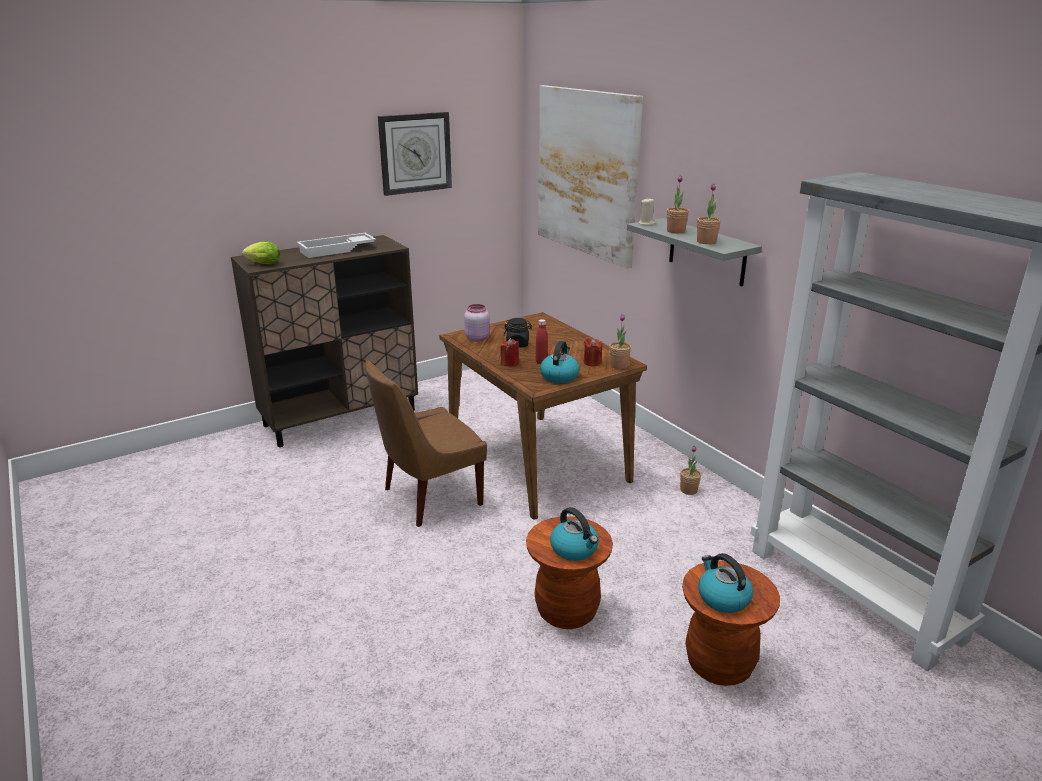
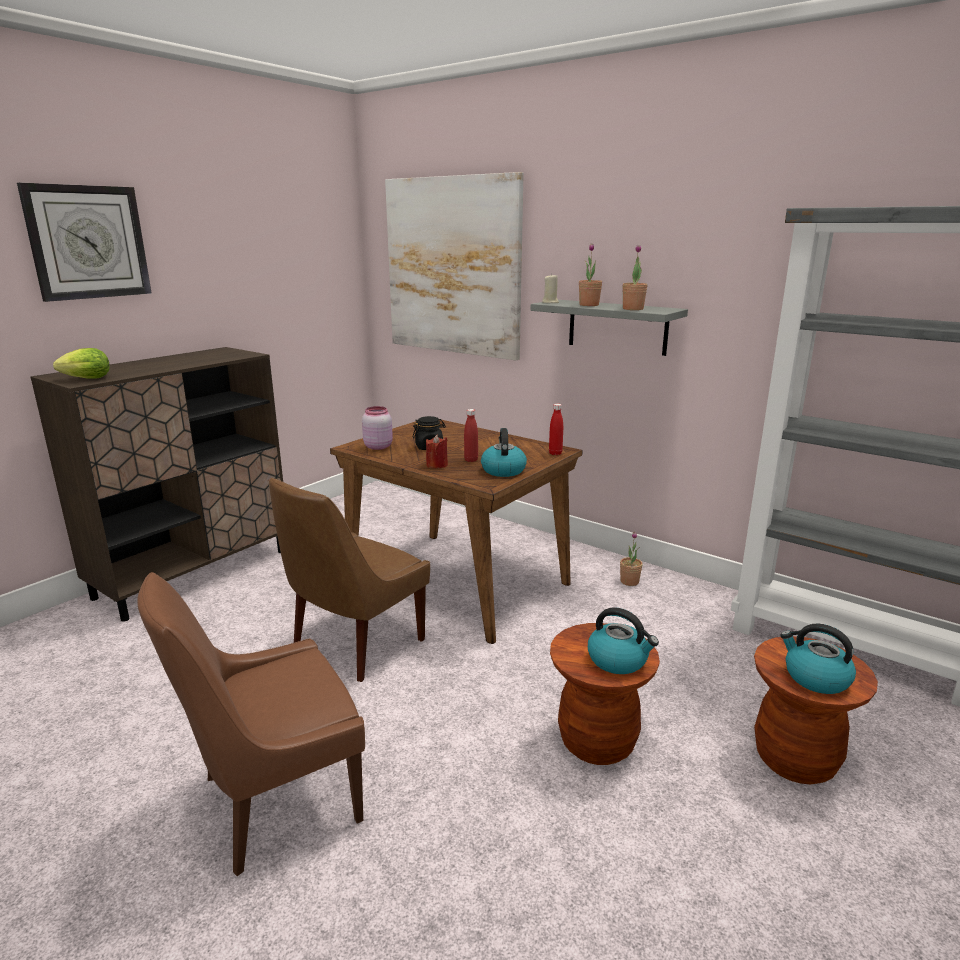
camera: 20 degrees left, 5 degrees down
(323, 593) = (275, 801): none -> brown chair
(337, 250) = (179, 361): white tray -> none
(415, 153) = (254, 251): wall clock -> wall clock (88, 242)
(592, 362) = (525, 454): red candle -> none
(618, 365) = (555, 453): potted plant -> red bottle

